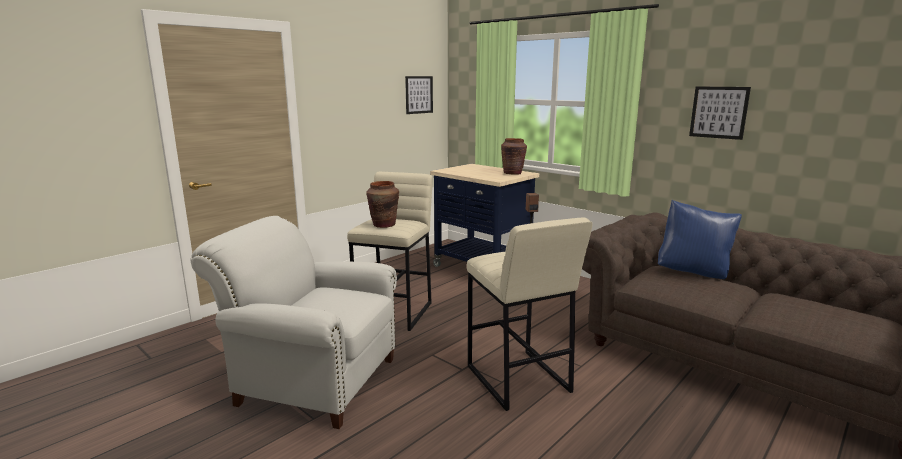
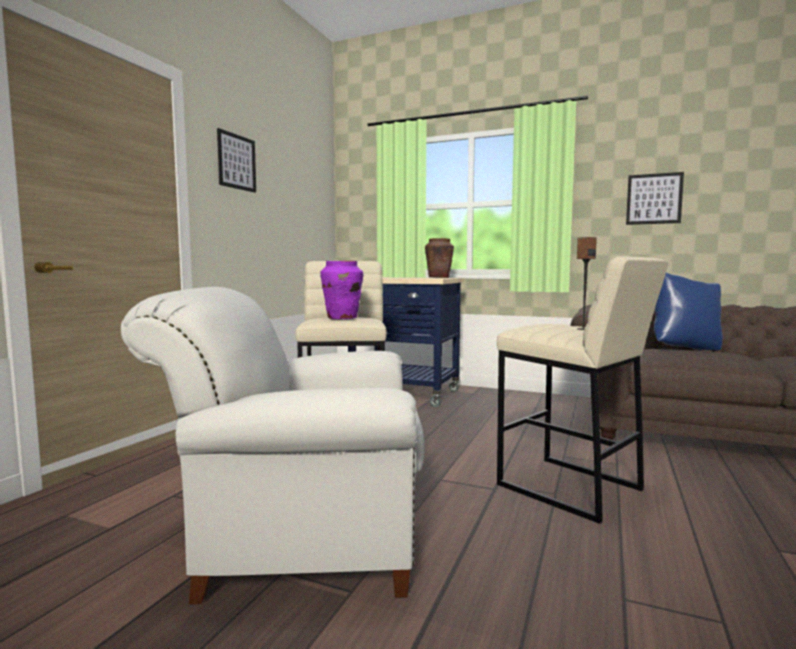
camera: 20 degrees left, 10 degrees down
(384, 225) = (342, 318): brown vase -> purple vase
(419, 94) = (311, 200): picture -> picture (236, 162)

